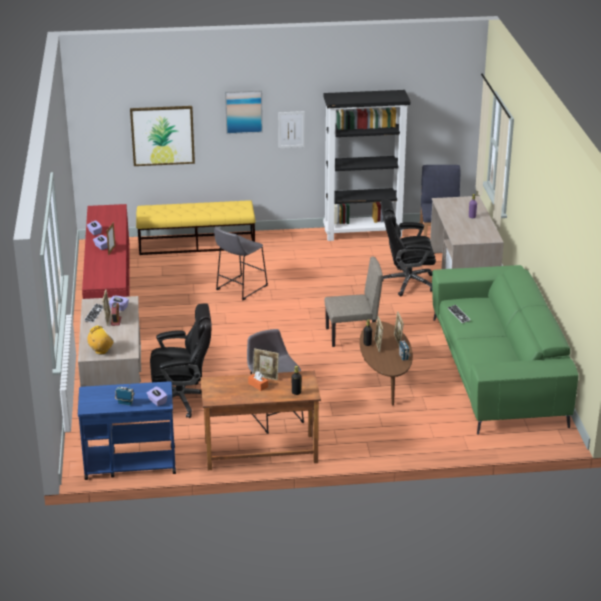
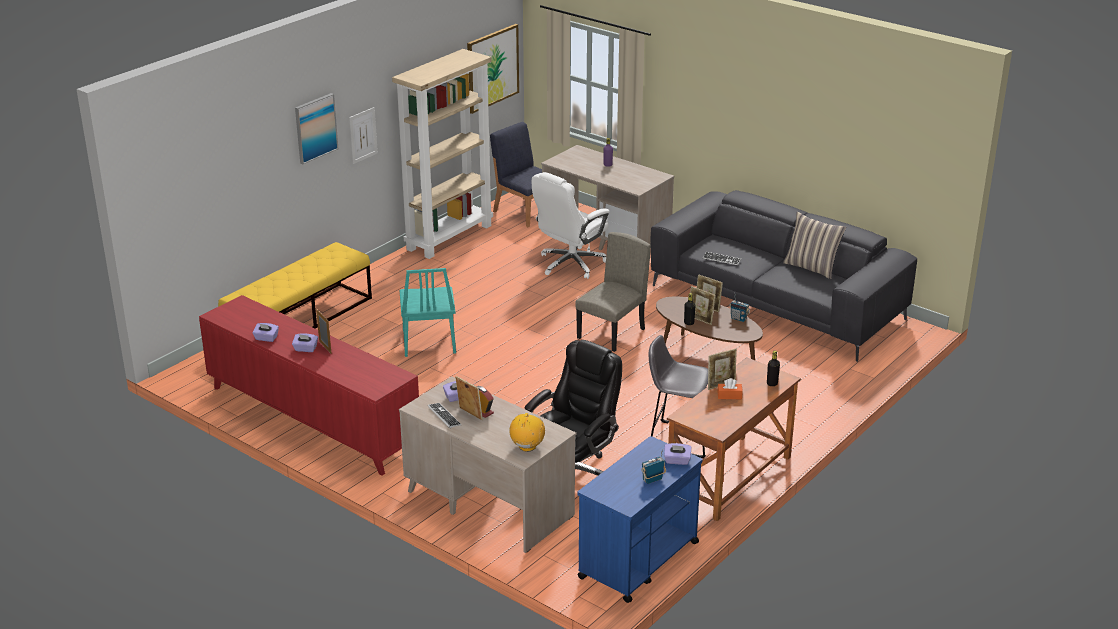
camera: 45 degrees left, 0 degrees up
(162, 135) = (234, 191): picture -> picture (492, 68)
(239, 288) = (428, 342): grey stool -> turquoise chair
(363, 233) = (449, 237): black bookcase -> beige bookcase
(406, 282) = (570, 264): black office chair -> white office chair
(497, 370) = (777, 302): green sofa -> grey sofa
(510, 349) = (812, 267): none -> pillow

